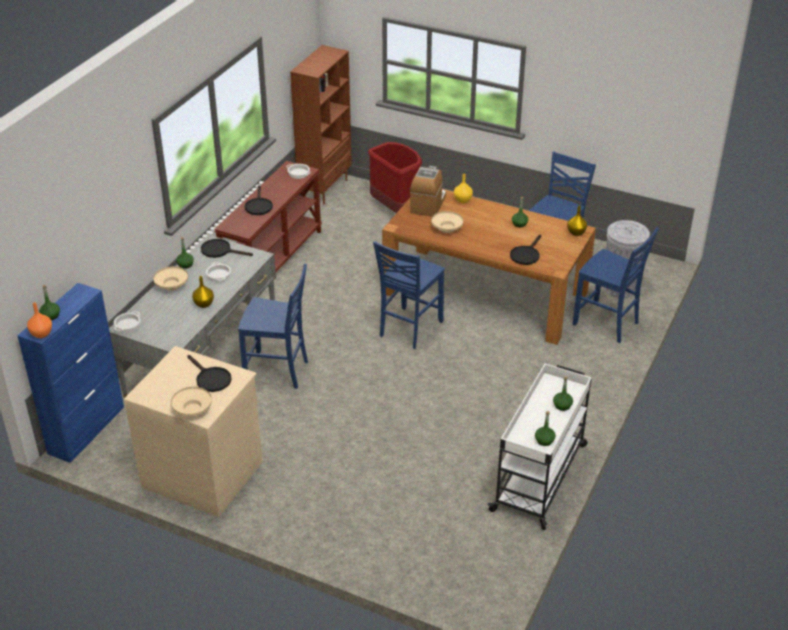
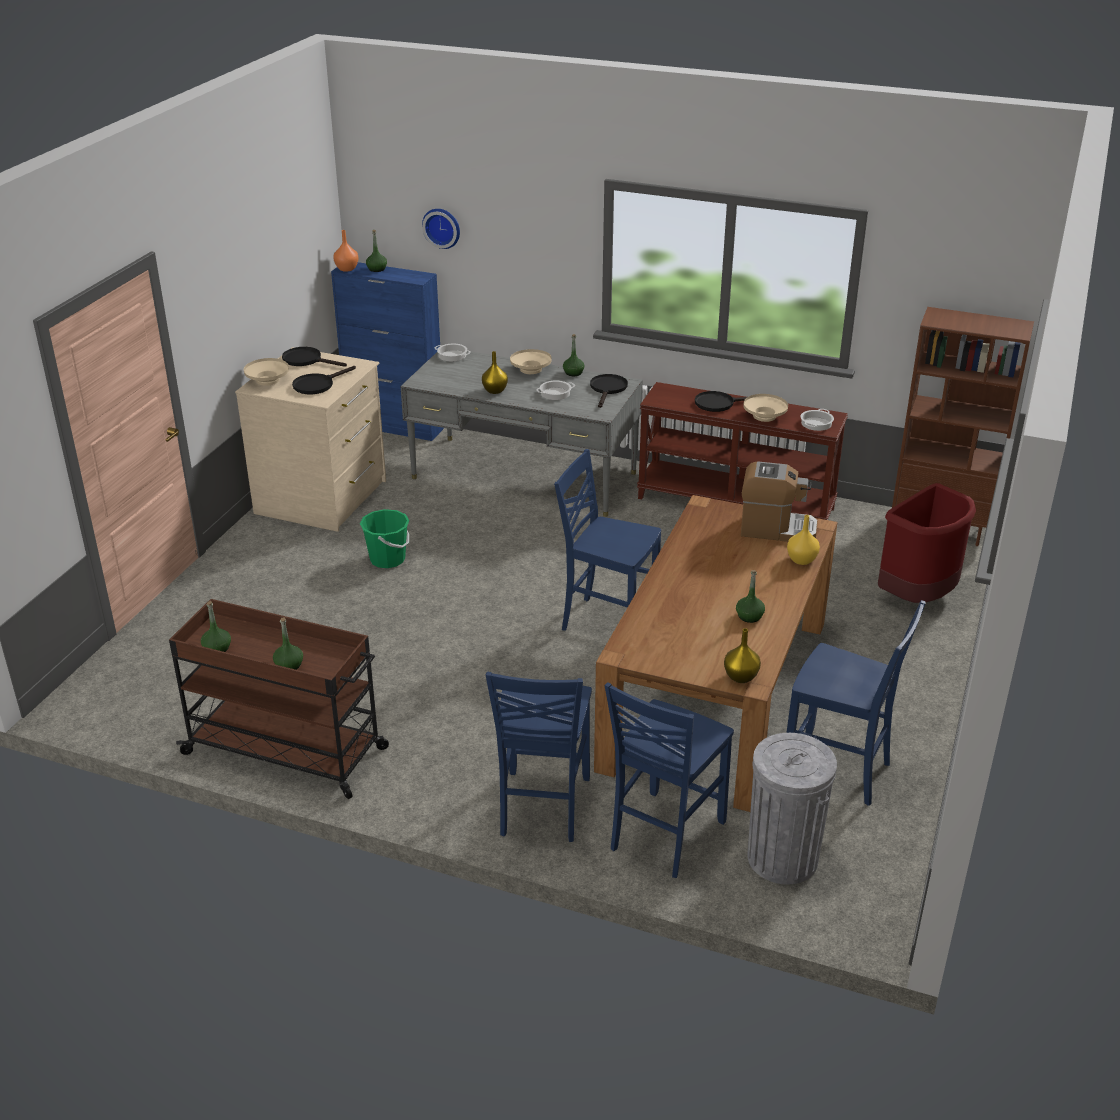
camera: 85 degrees right, 5 degrees down
(71, 243) = (442, 227): none -> wall clock
(277, 371) = (501, 527): blue chair -> blue chair (542, 807)
(311, 432) = (387, 559): none -> green bucket
(447, 228) = (713, 548): beige bowl -> beige bowl (764, 416)
(526, 254) = (658, 623): black frying pan -> black frying pan (307, 360)
(540, 476) = (287, 751): white cart -> brown cart

